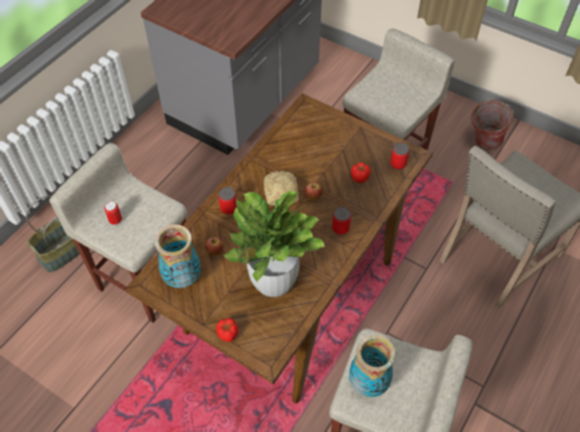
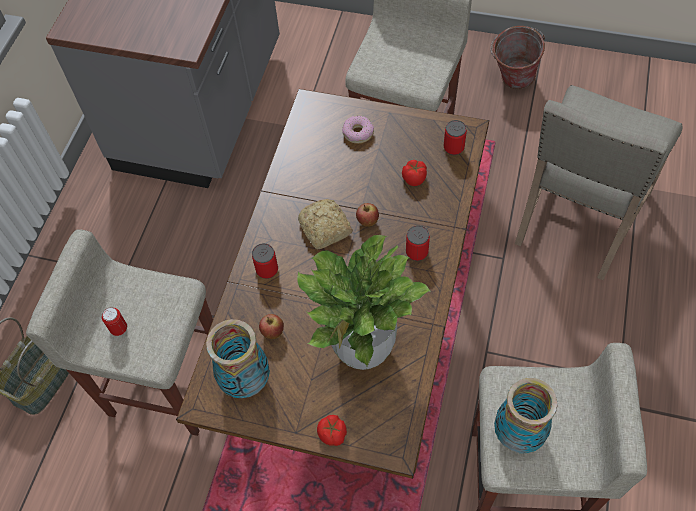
camera: 15 degrees left, 5 degrees up
(332, 134) = (358, 133): none -> donut

